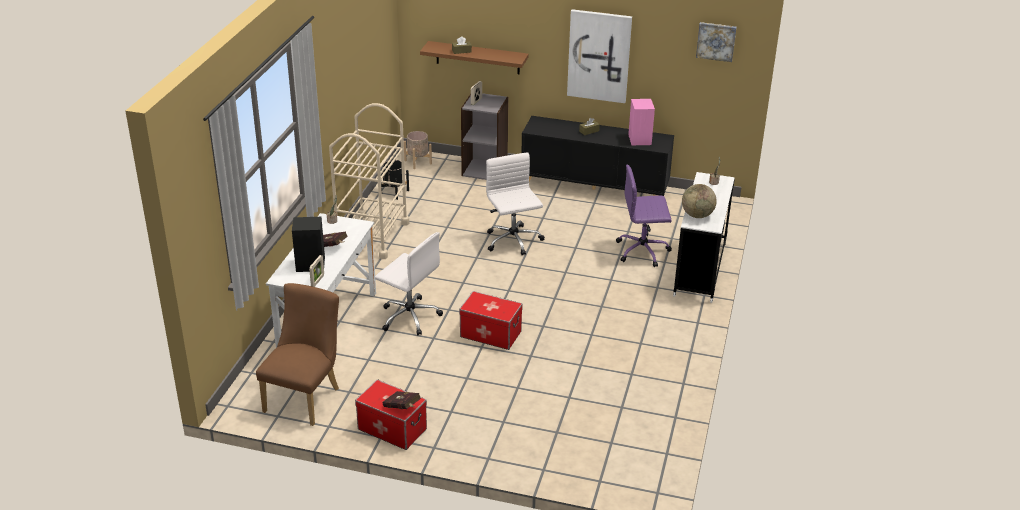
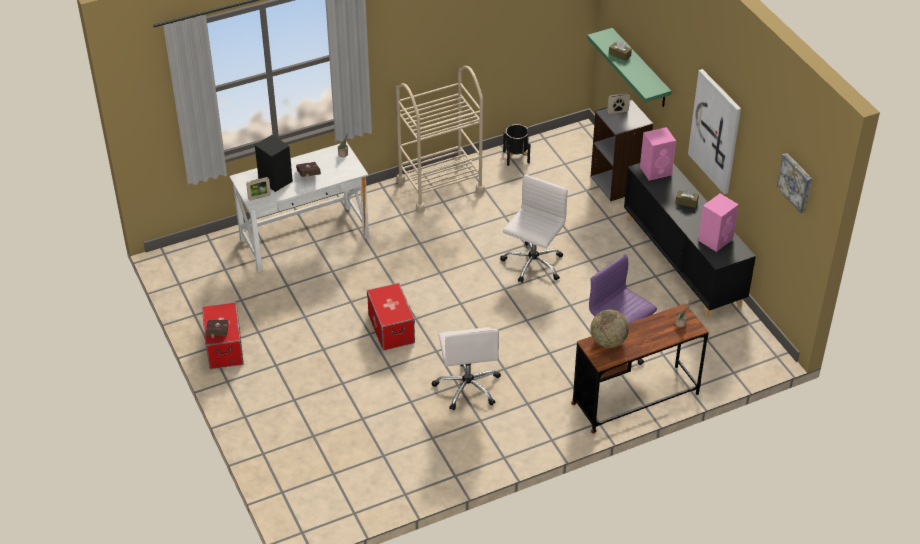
camera: 50 degrees right, 10 degrees up
(305, 397) = (212, 283): brown chair -> none
(409, 316) = (362, 272): white office chair -> white office chair (468, 387)
(417, 162) = (577, 140): beige planter -> none
(477, 57) = (640, 69): brown shelf -> green shelf
(542, 125) = (656, 170): none -> pink speaker
(700, 269) = (635, 399): white desk -> brown desk

